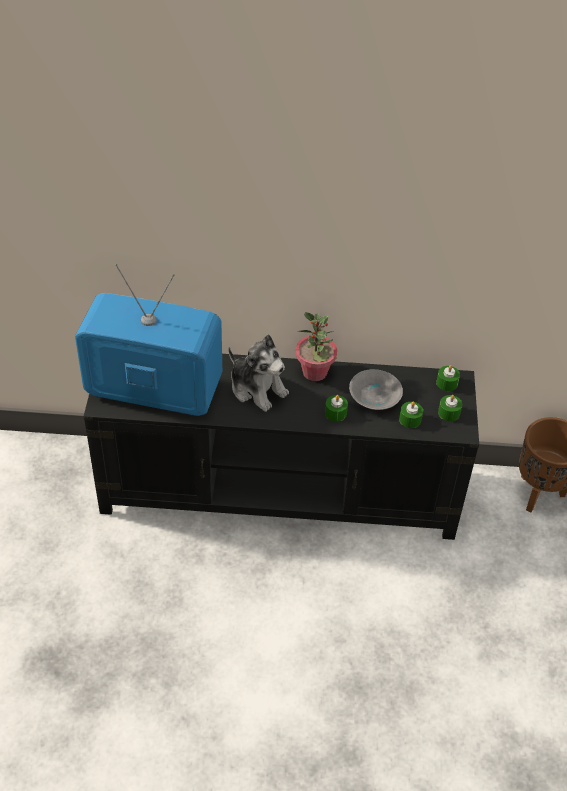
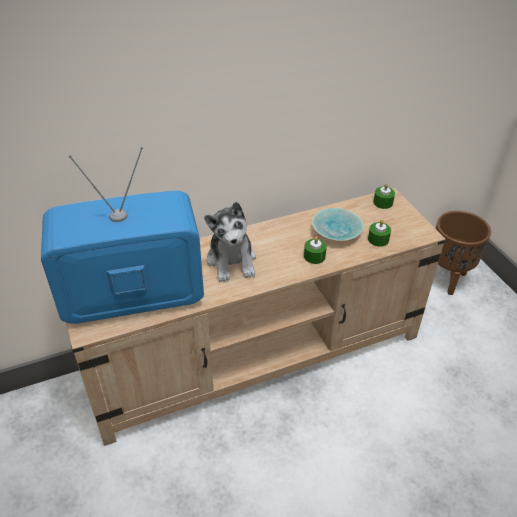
camera: 25 degrees left, 5 degrees down
(257, 389) = (232, 261): plush toy -> plush toy turned 60 degrees clockwise
(281, 491) = (258, 355): black tv stand -> beige tv stand
(315, 372) = (272, 230): potted plant -> none
(376, 396) = (336, 231): grey bowl -> turquoise bowl
(449, 413) = (403, 223): green candle -> none

